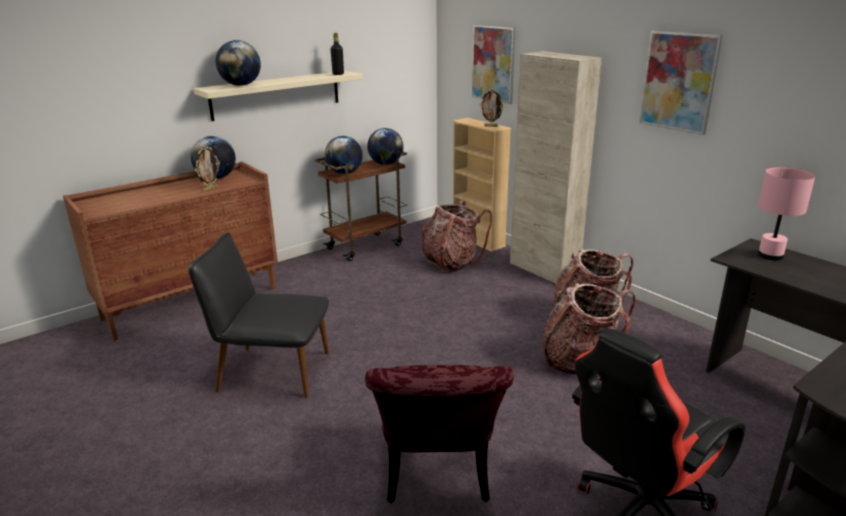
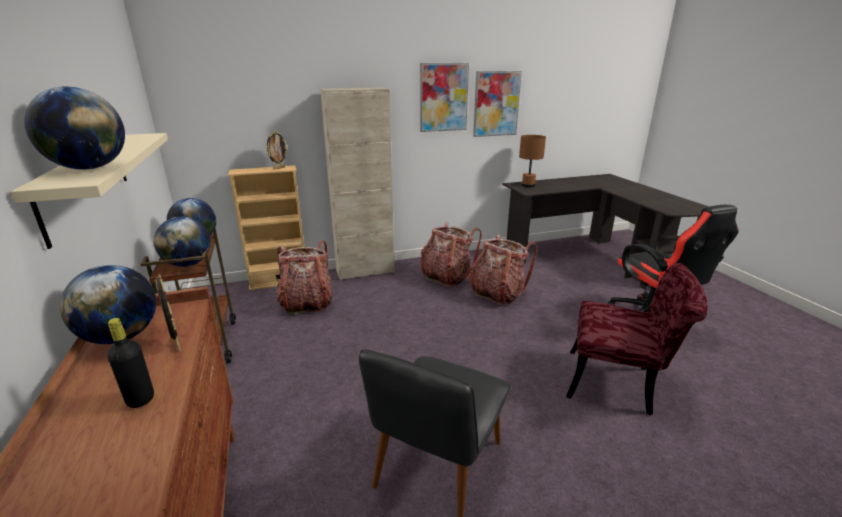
camera: 70 degrees left, 0 degrees up
(338, 74) = (142, 137): black bottle -> black bottle (140, 399)
(493, 64) = (253, 108): picture -> picture (496, 104)
(770, 255) = (528, 185): pink table lamp -> brown table lamp

